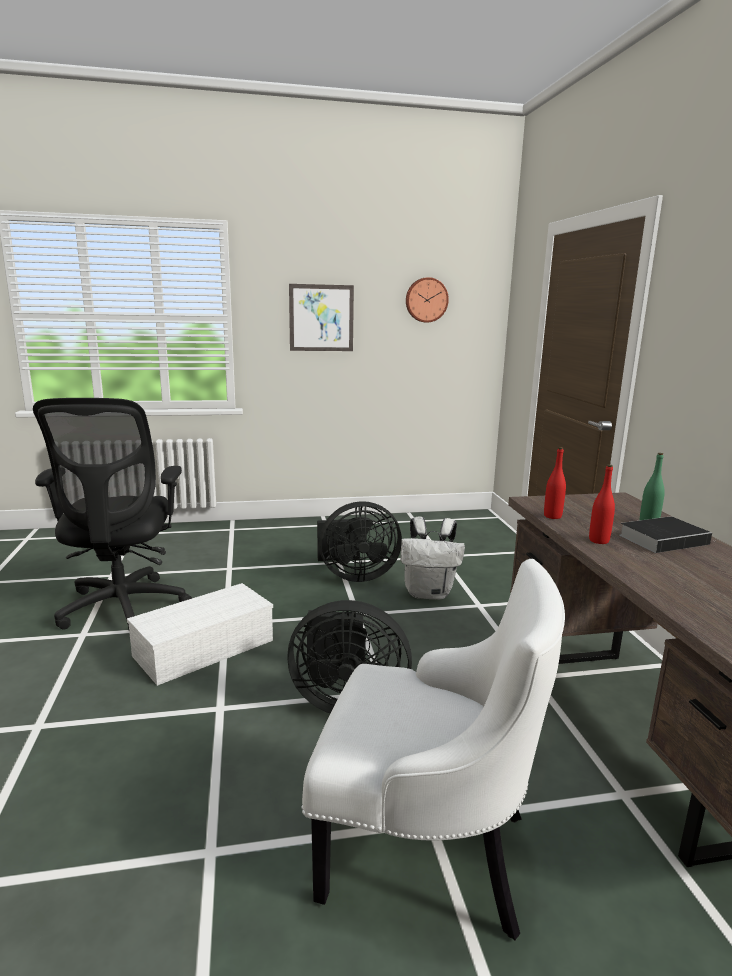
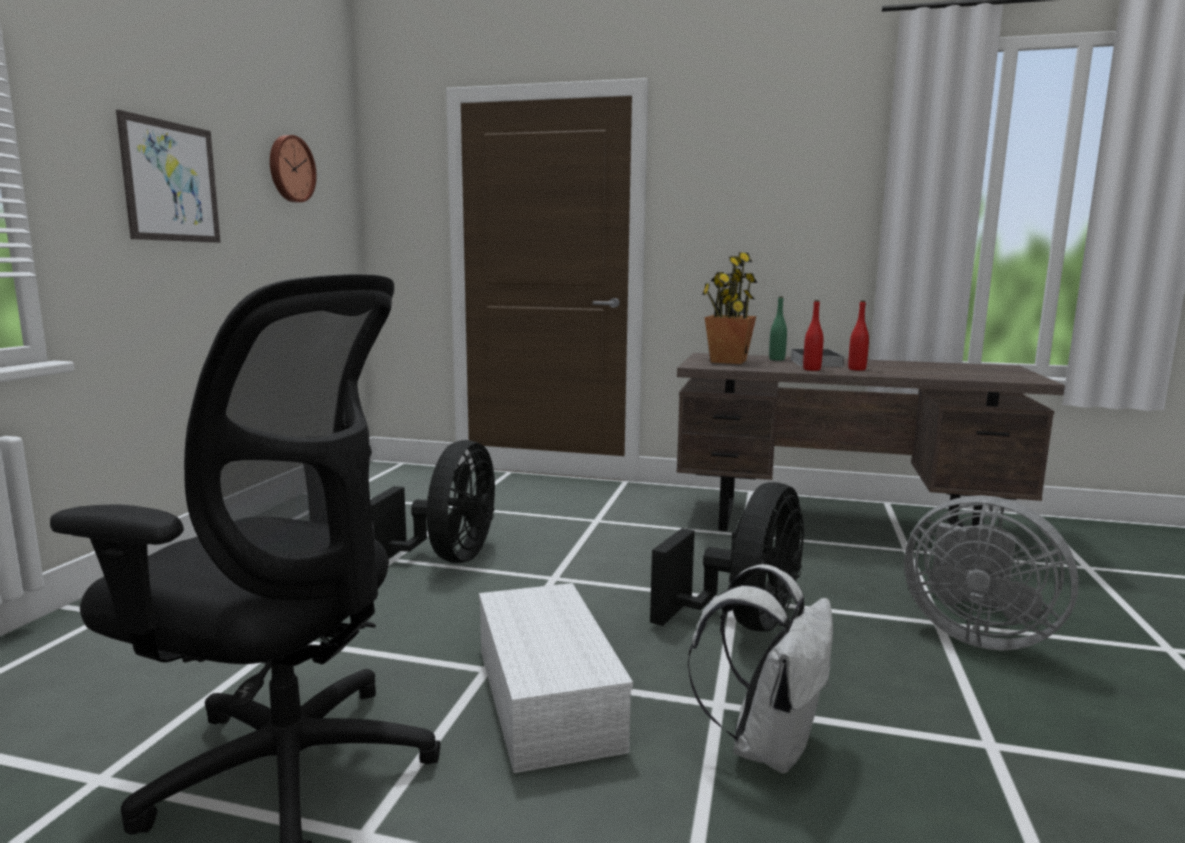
camera: 65 degrees left, 5 degrees down
(421, 851) = (975, 634): white chair -> grey fan
(429, 593) = (545, 533): white backpack -> white backpack (767, 745)
(552, 516) = (744, 368): red bottle -> red bottle (857, 369)
(587, 508) = (728, 361): none -> potted plant

